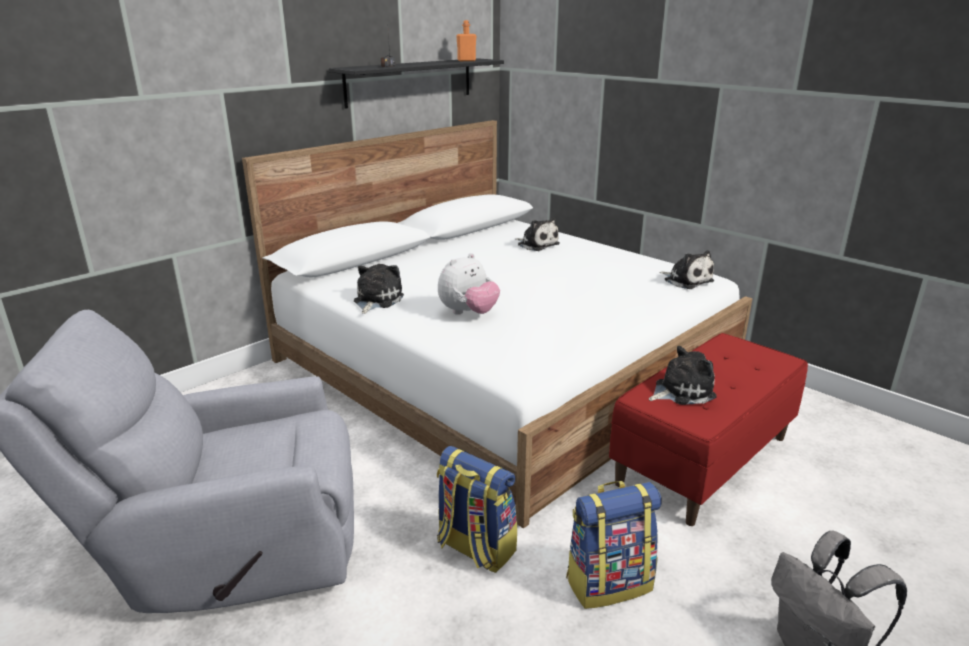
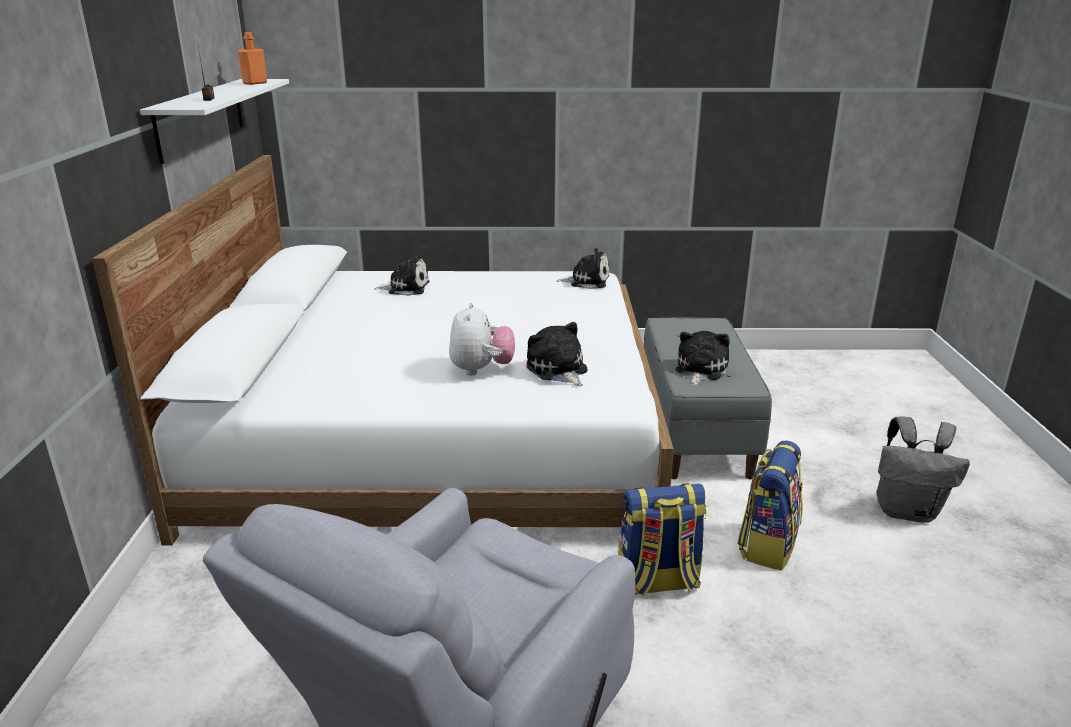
camera: 45 degrees left, 0 degrees up
(376, 300) = (363, 394): plush toy -> plush toy (558, 370)
(410, 82) = (201, 117): black shelf -> white shelf
(702, 460) = (694, 430): red bench -> grey bench

